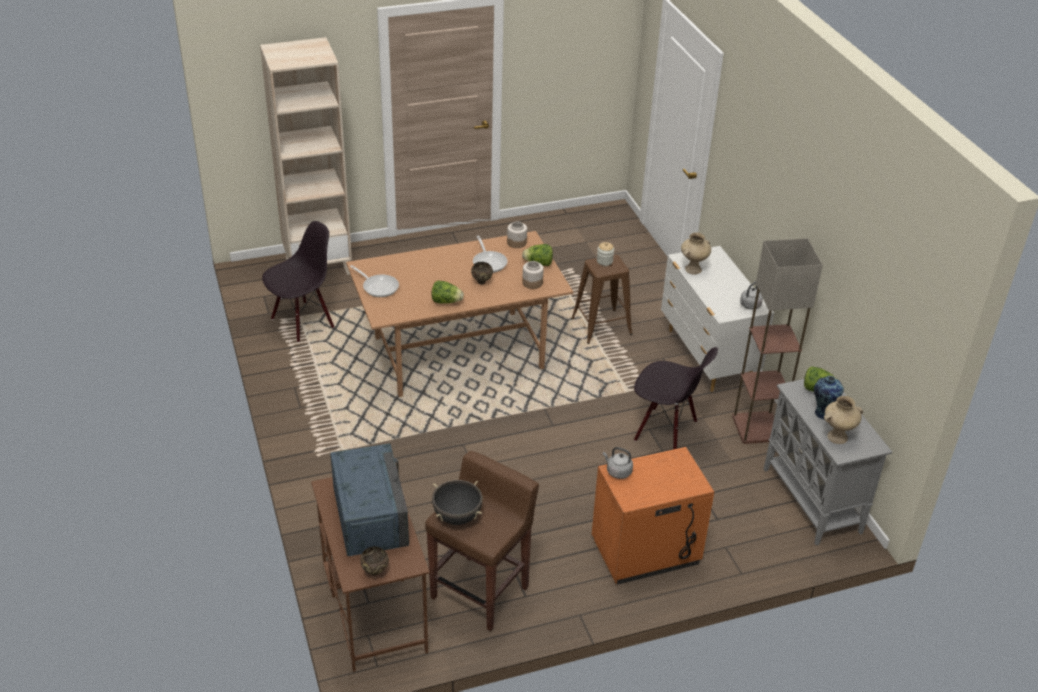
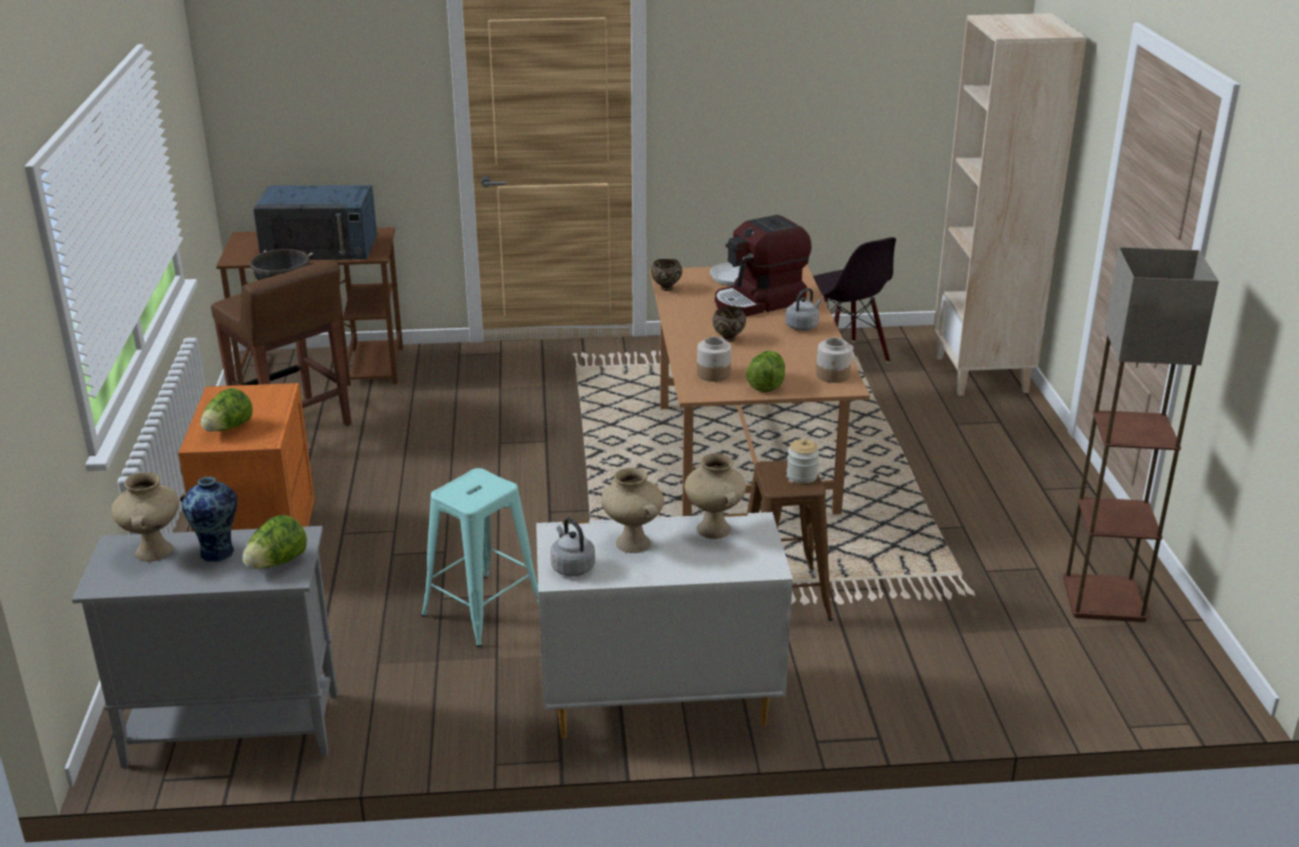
camera: 105 degrees right, 10 degrees down
(375, 572) = (241, 244): brown bowl -> brown bowl (665, 289)
(419, 275) = (759, 302): none -> coffee machine
(446, 301) = (687, 313): lettuce -> lettuce (228, 428)
(489, 262) = (781, 349): frying pan -> none
(617, 472) = (276, 393): grey kettle -> grey kettle (803, 326)
(665, 432) = (482, 610): black chair -> turquoise stool
(719, 291) = (631, 543): none -> beige vase
(758, 428) = (436, 715): floor lamp -> floor lamp (1102, 600)

